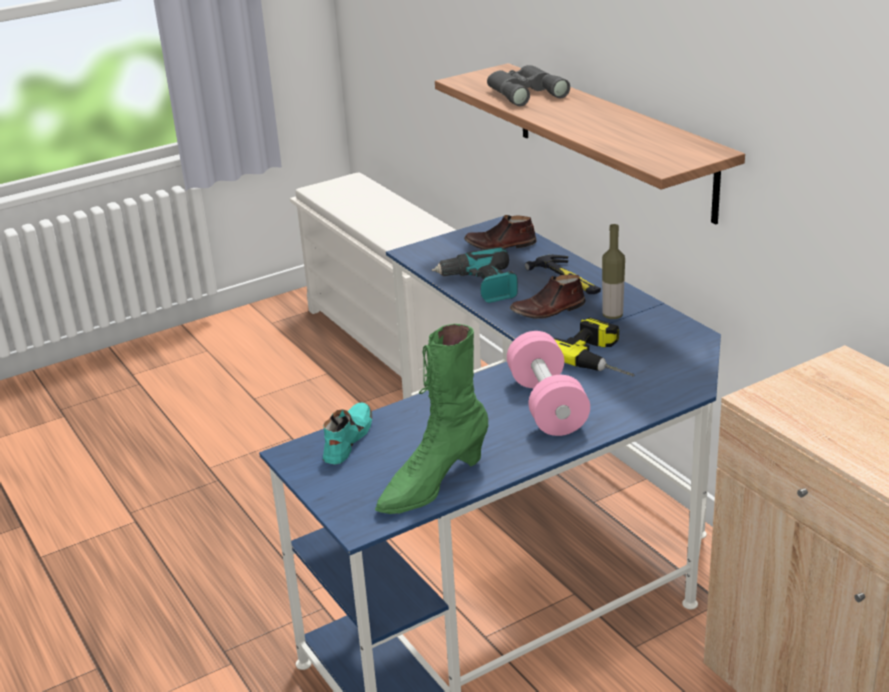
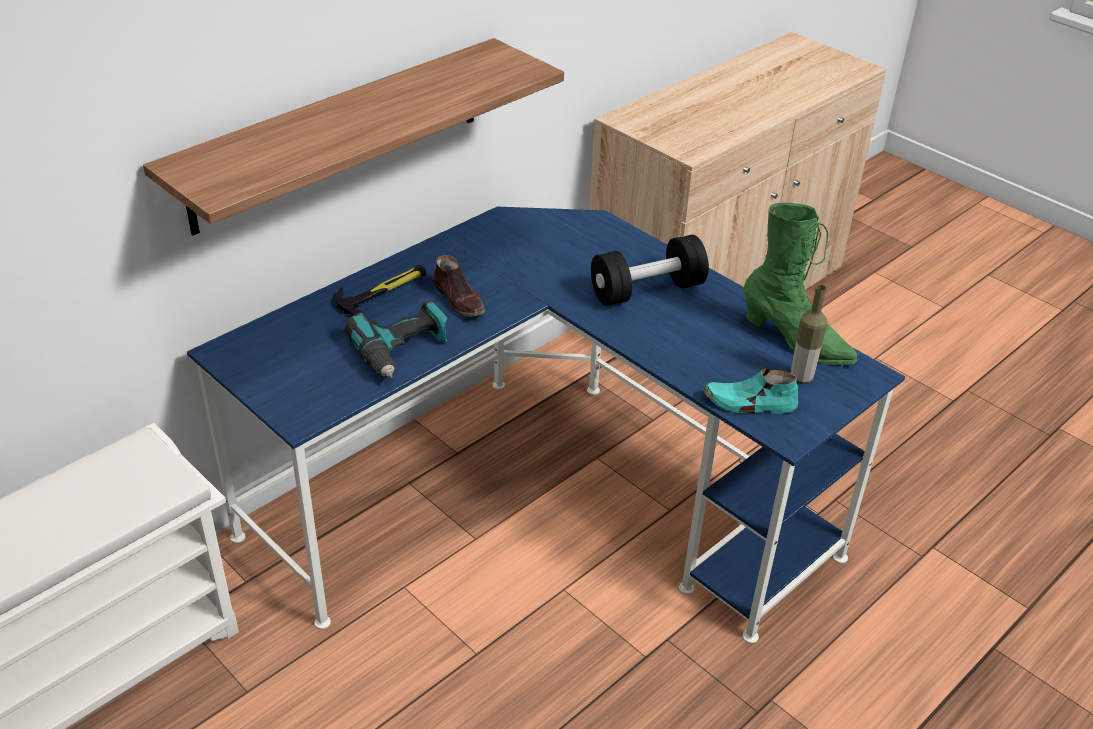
camera: 105 degrees left, 10 degrees up
(500, 245) = (286, 346): brown shoe -> none
(525, 92) = (285, 145): grey binoculars -> none
(547, 405) = (647, 290): pink dumbbell -> black dumbbell
(602, 358) = (554, 264): power drill -> none
(612, 315) = (468, 261): bottle -> bottle (801, 378)

